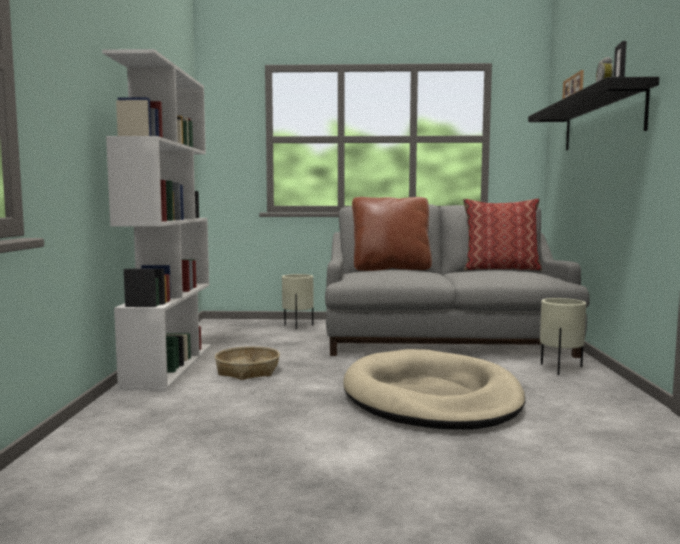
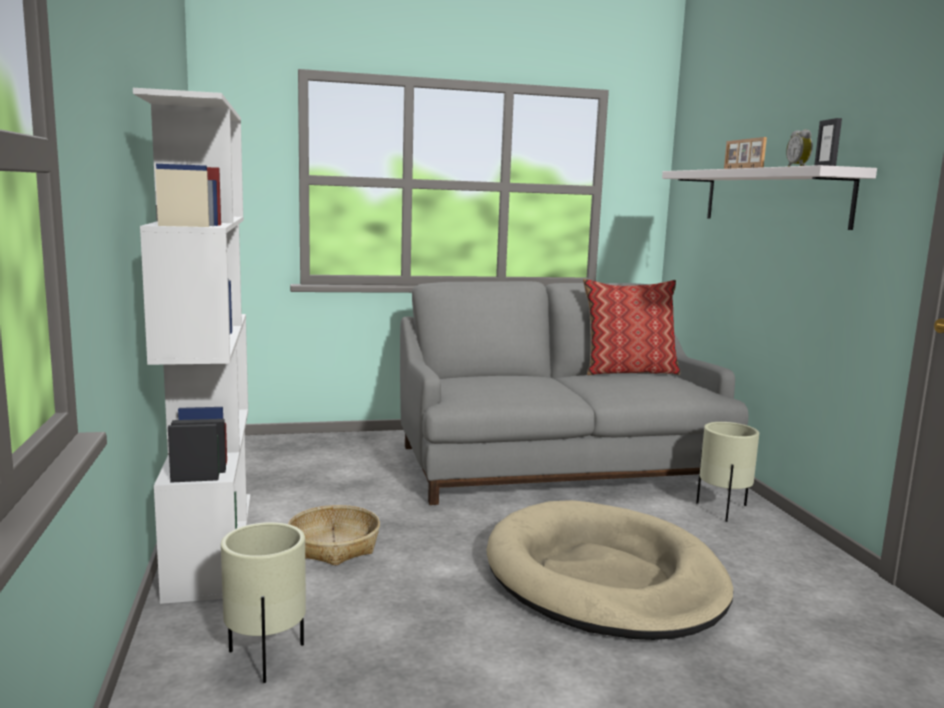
camera: 15 degrees left, 5 degrees up
(298, 327) = (353, 448): beige planter -> beige planter (266, 659)
(391, 269) = (492, 374): brown pillow -> none
(601, 121) = (772, 197): black shelf -> white shelf

